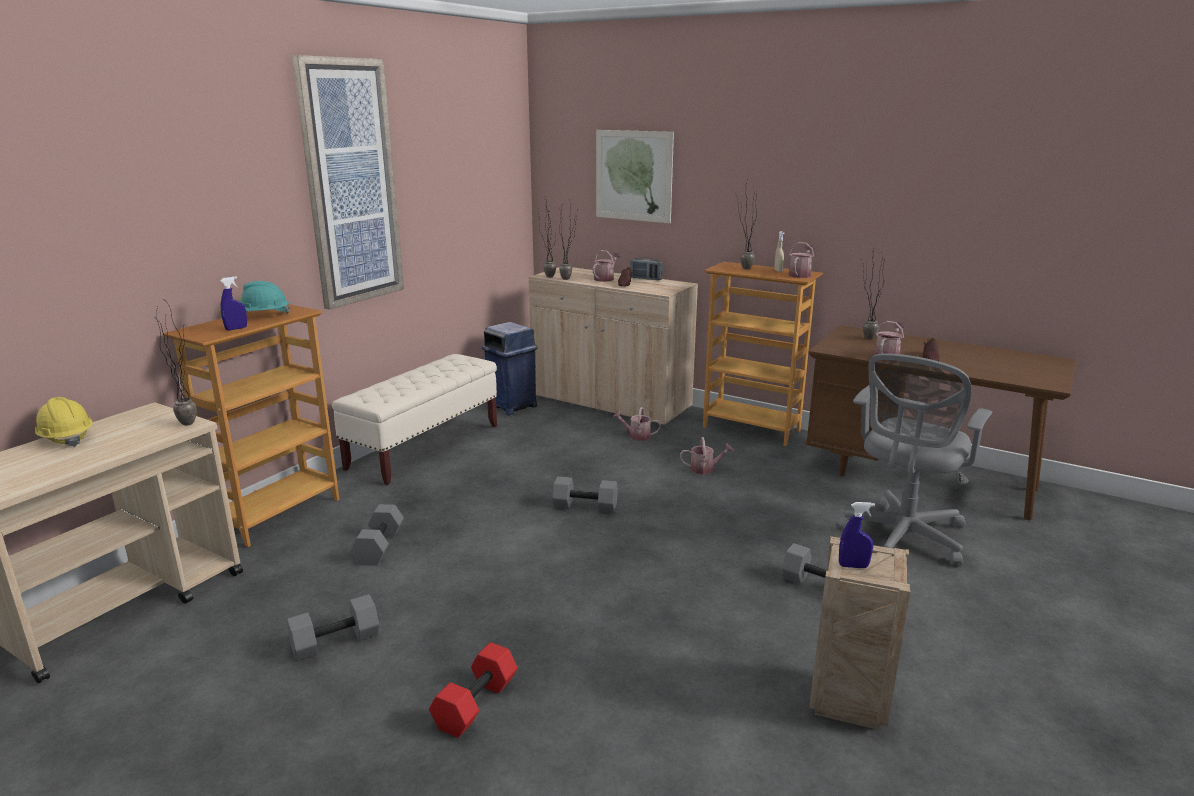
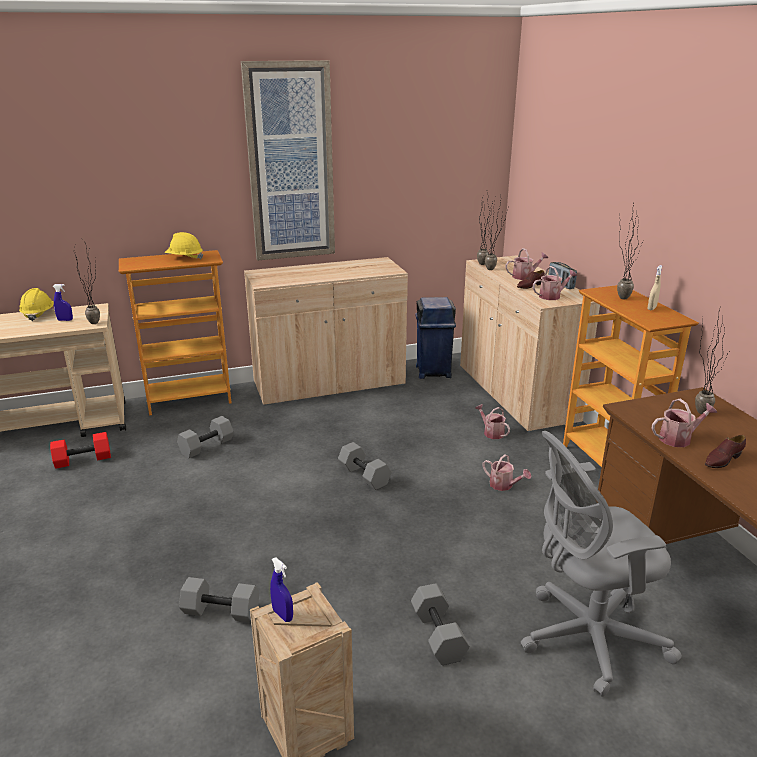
camera: 40 degrees right, 5 degrees up
(236, 329) = (153, 264): blue spray bottle -> blue spray bottle (65, 320)
(262, 316) = (184, 258): turquoise hard hat -> yellow hard hat
(336, 640) = (108, 496): grey dumbbell -> grey dumbbell (222, 611)
(425, 447) = (329, 384): beige bench -> beige cabinet
(475, 703) = (111, 576): red dumbbell -> red dumbbell (83, 459)
(633, 176) = (571, 178): picture -> none
(800, 274) = (664, 319): watering can -> watering can (552, 296)

